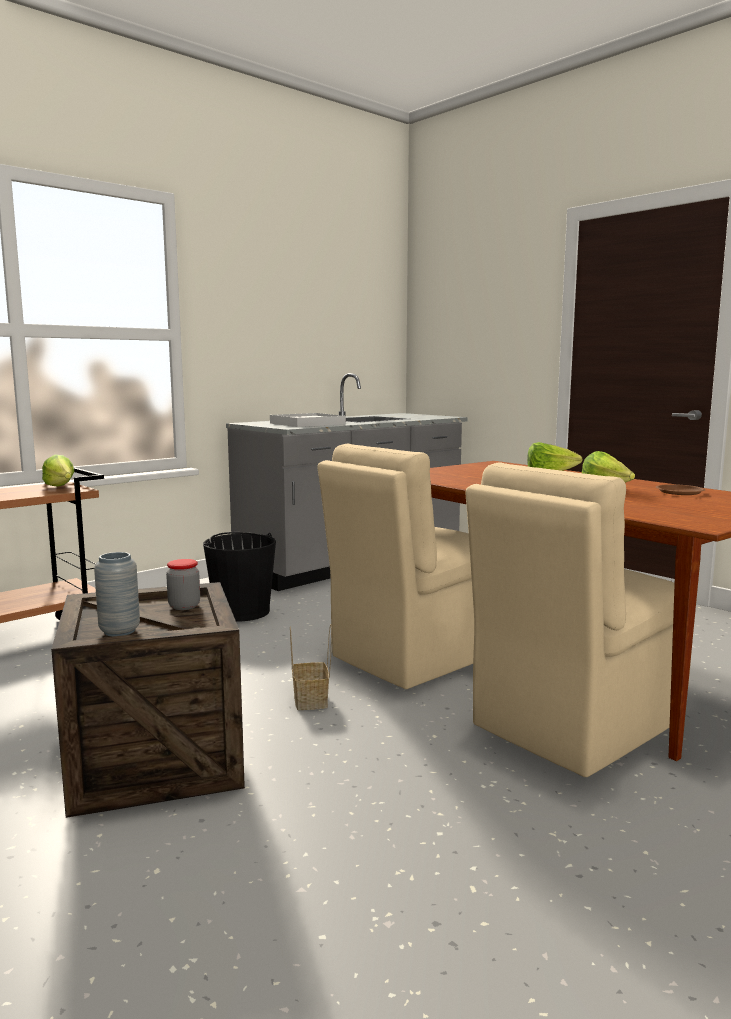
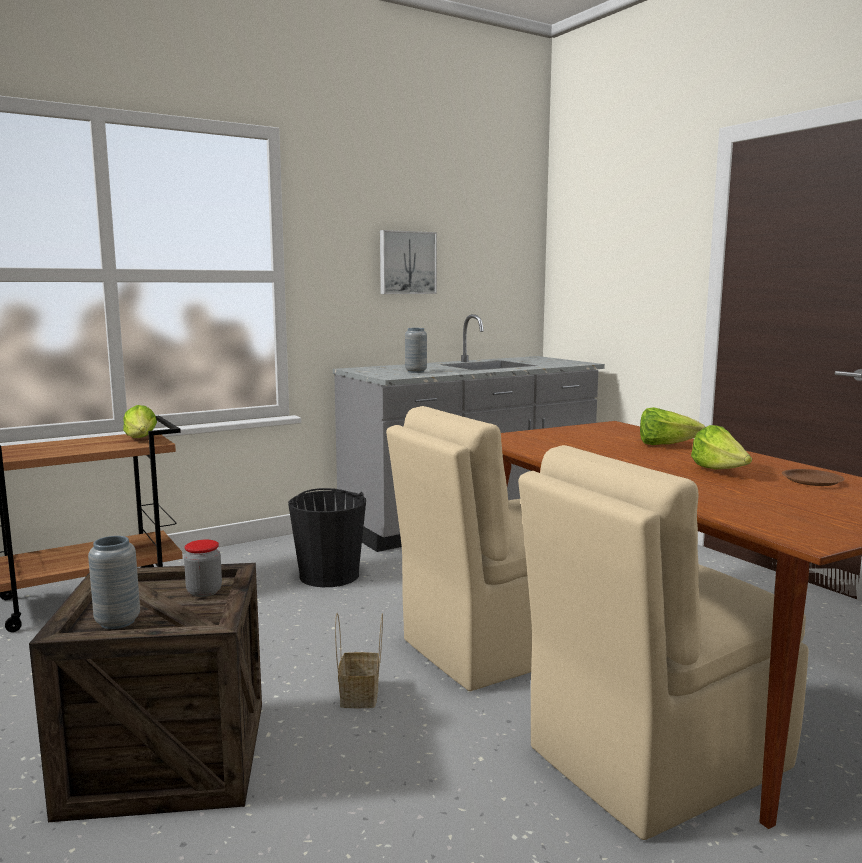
camera: 10 degrees right, 0 degrees up
(289, 325) = (407, 263): none -> picture
(307, 424) = (416, 371): white tray -> grey vase

